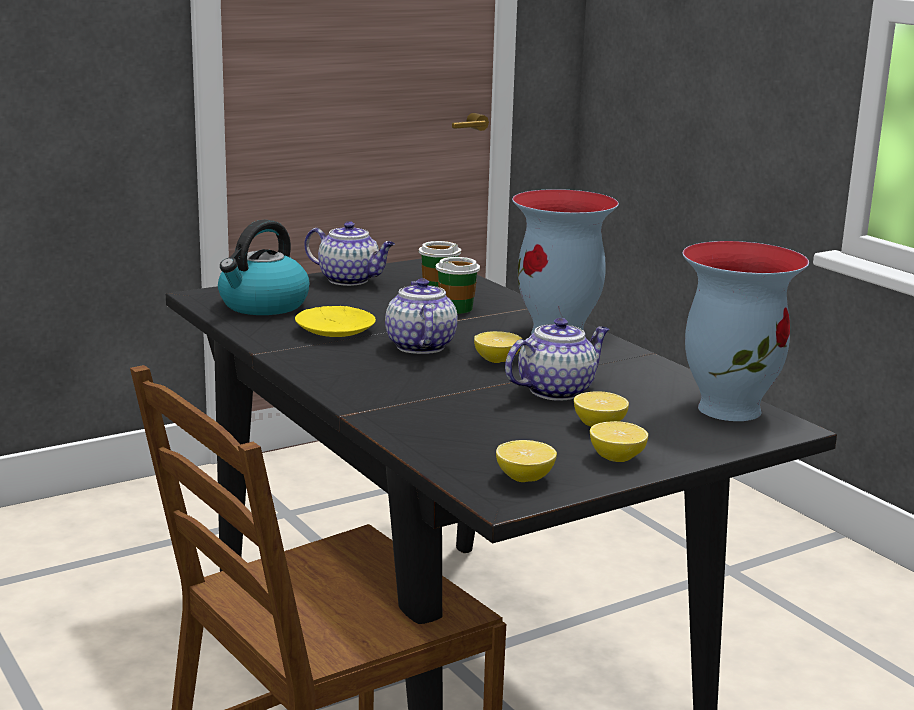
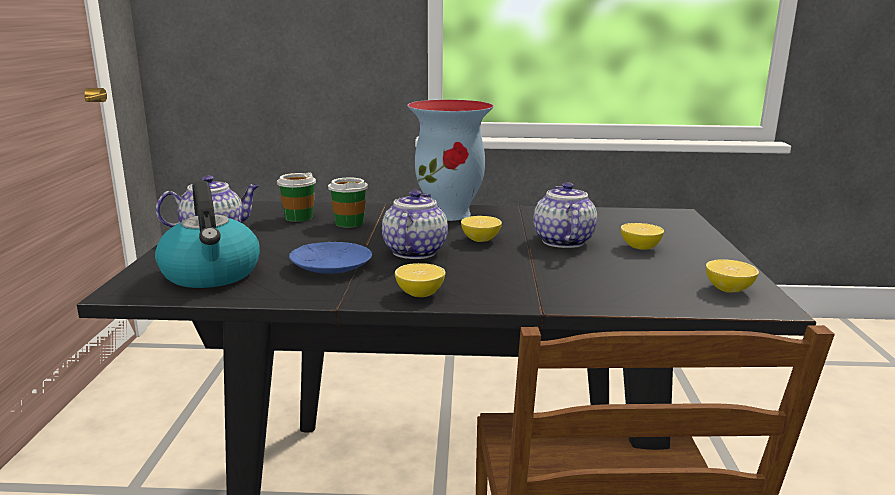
camera: 55 degrees left, 0 degrees up
(335, 330) = (330, 266): yellow plate -> blue plate
(419, 346) = (414, 251): teapot -> teapot turned 75 degrees clockwise
(617, 458) = (703, 258): lemon -> lemon (420, 294)
(729, 408) = (637, 215): vase -> none

